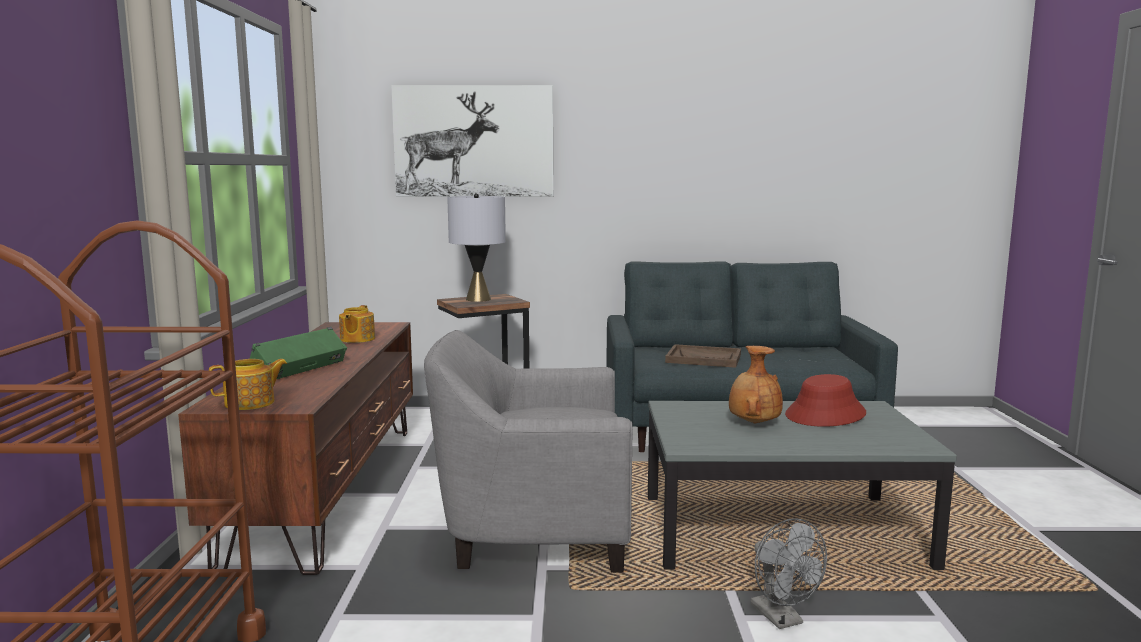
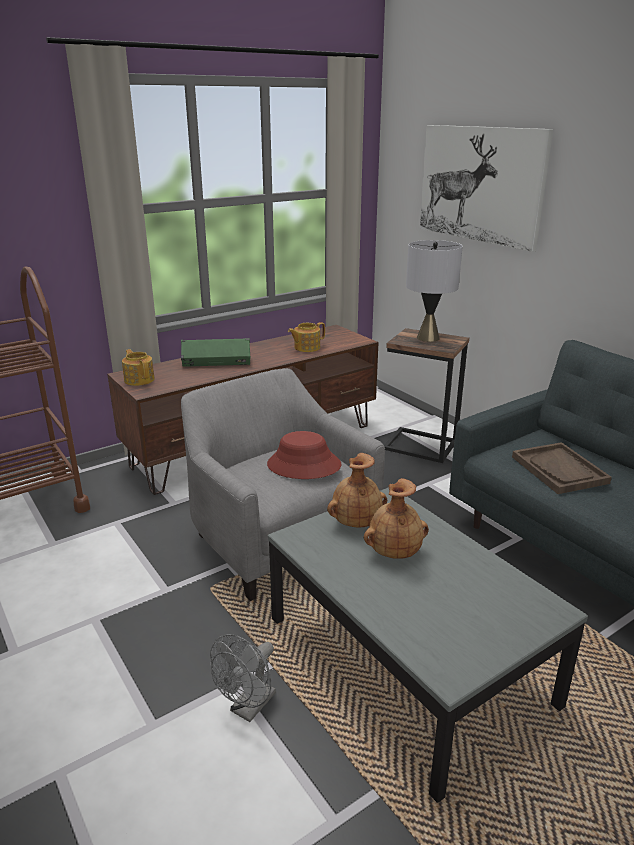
camera: 55 degrees right, 15 degrees up
(251, 403) = (139, 379): teapot -> teapot turned 150 degrees counterclockwise
(692, 423) = (356, 522): none -> brown vase
(825, 414) = (475, 586): red hat -> red hat (303, 465)

